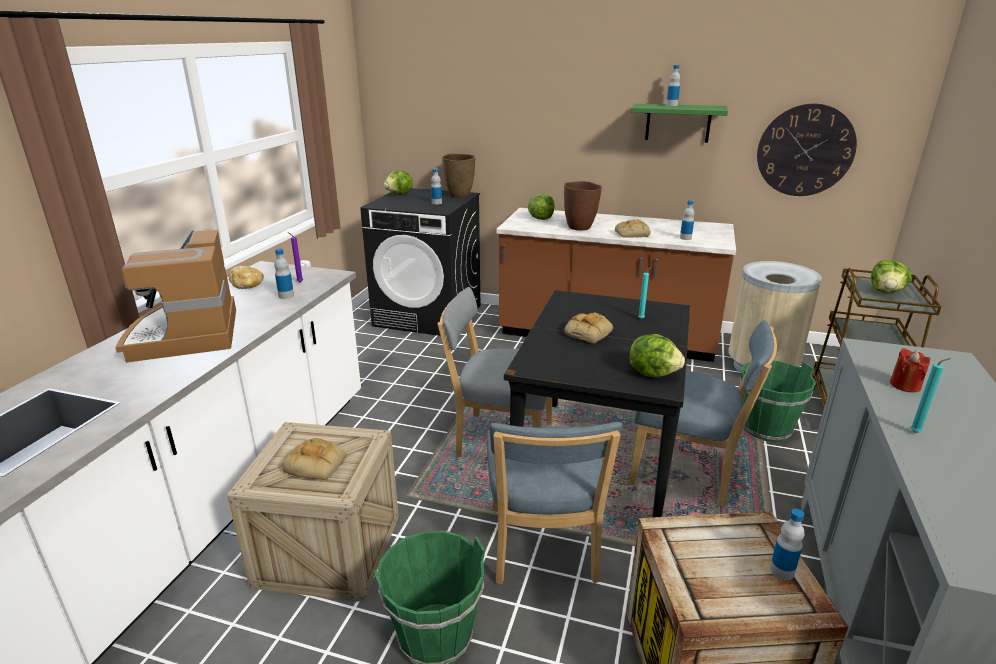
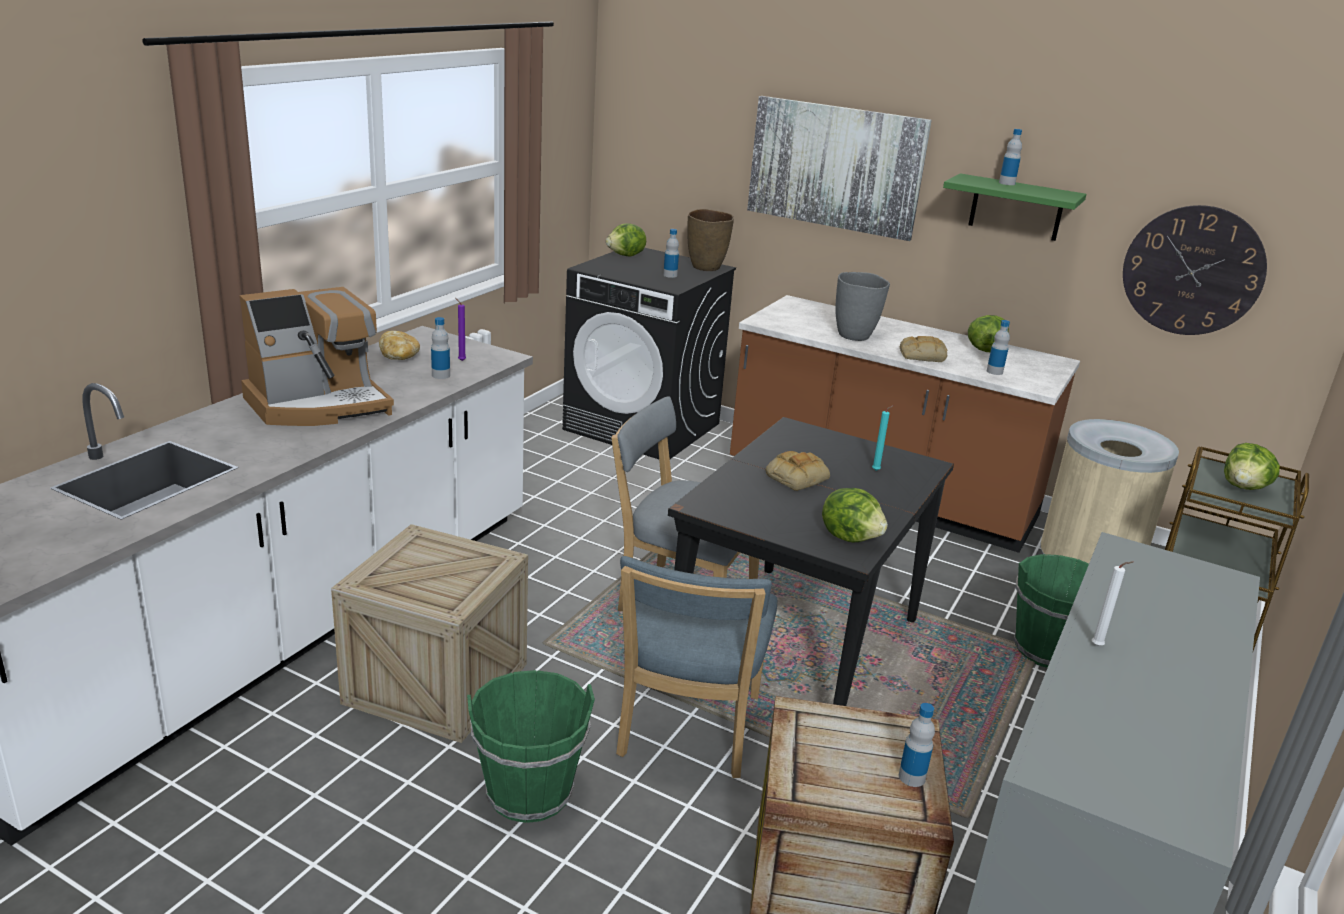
camera: 10 degrees right, 0 degrees up
(187, 334) = (319, 405): coffee machine -> coffee machine turned 120 degrees counterclockwise
(317, 464) = (434, 575): bread -> none
(541, 219) = (807, 316): lettuce -> lettuce (984, 350)
(544, 110) = (835, 167): none -> picture
(580, 227) = (855, 336): brown vase -> grey vase
(688, 472) = (911, 683): blue chair -> none
(905, 385) = (1132, 597): red candle -> none
(917, 433) = (1099, 646): turquoise candle -> white candle

